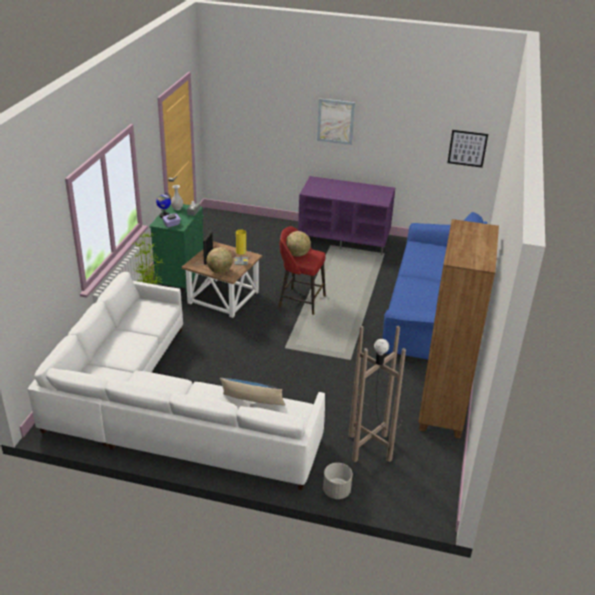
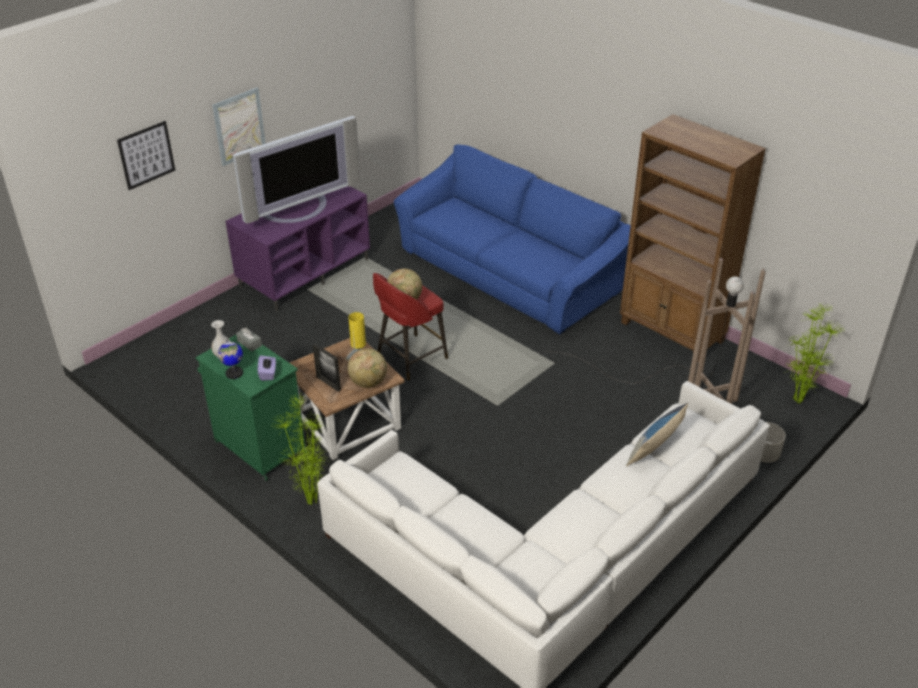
camera: 60 degrees left, 5 degrees up
(345, 191) = (298, 209): none -> television
(421, 499) = (797, 401): none -> potted plant
(467, 148) = (384, 80): picture -> picture (146, 155)

